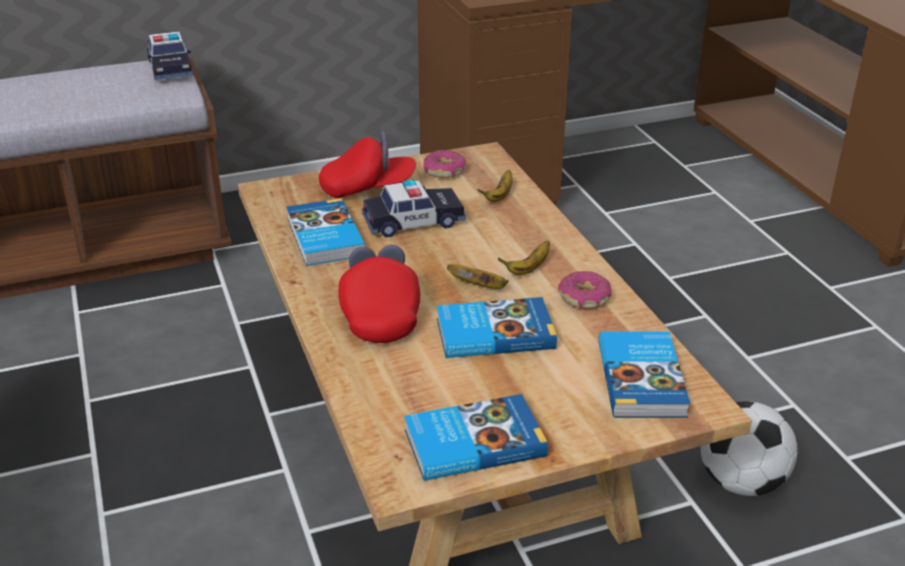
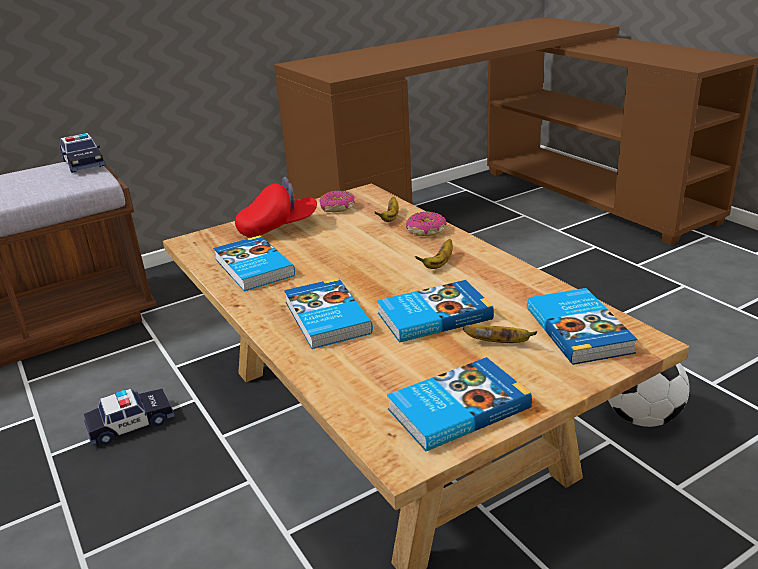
camera: 10 degrees left, 5 degrees down
(380, 315) = (325, 318): red cap -> book
(413, 221) = (326, 245): toy car -> toy car (131, 424)
(479, 286) = (404, 283): banana -> banana (499, 343)
(584, 298) = (497, 277): donut -> donut (426, 230)

